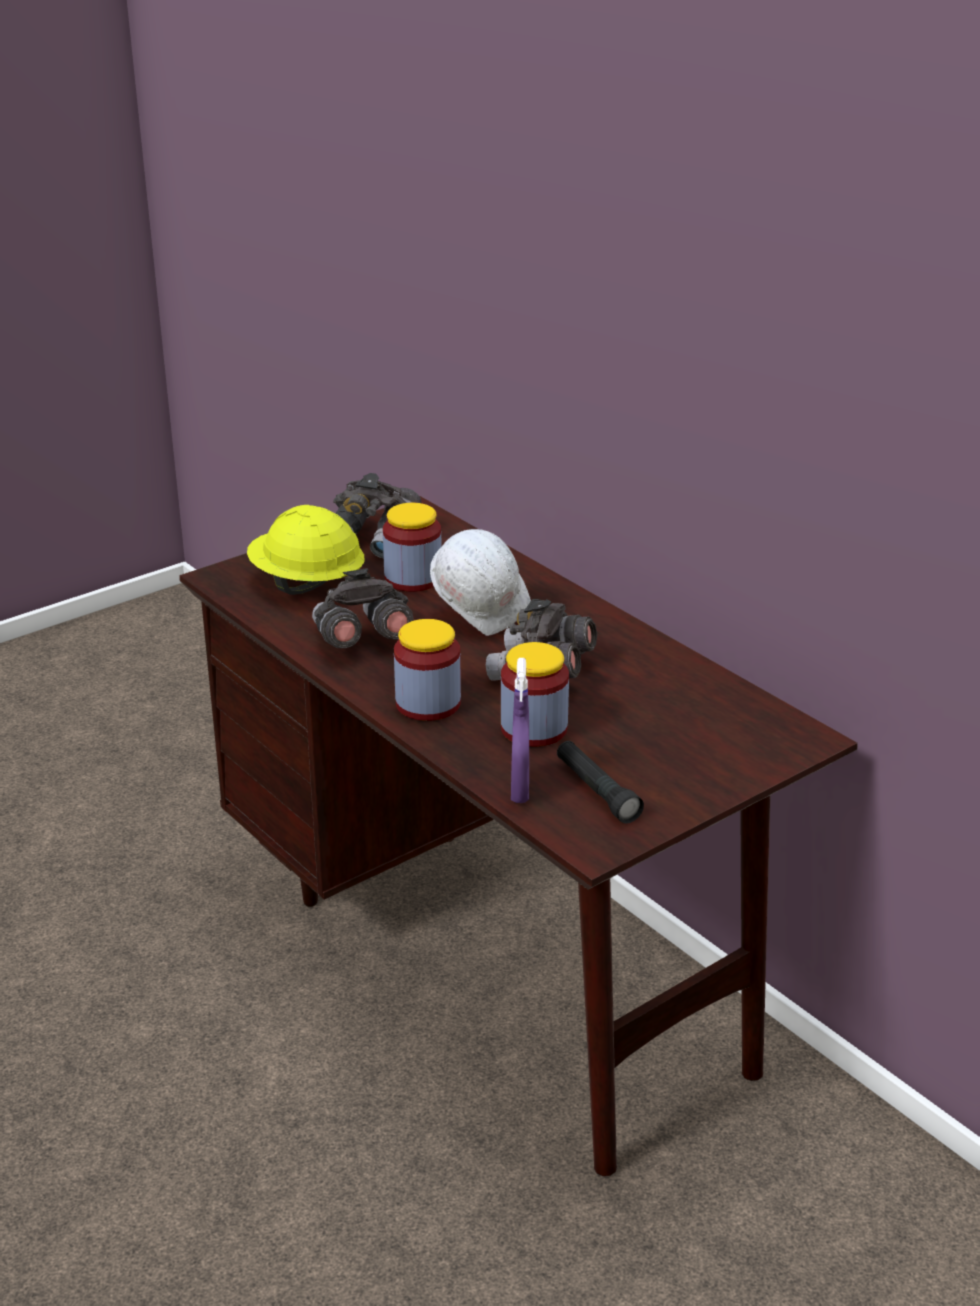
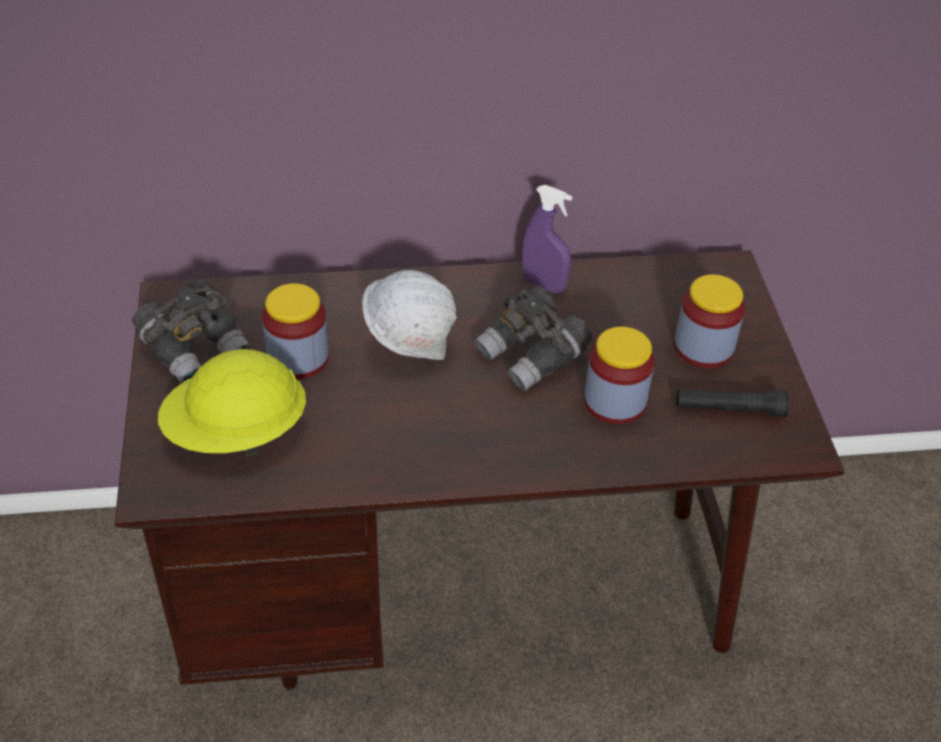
camera: 60 degrees left, 15 degrees up
(360, 641) = (380, 442): grey binoculars -> none
(428, 704) = (526, 447): jar -> jar (703, 347)
(520, 790) = (699, 452): purple spray bottle -> purple spray bottle (543, 284)

